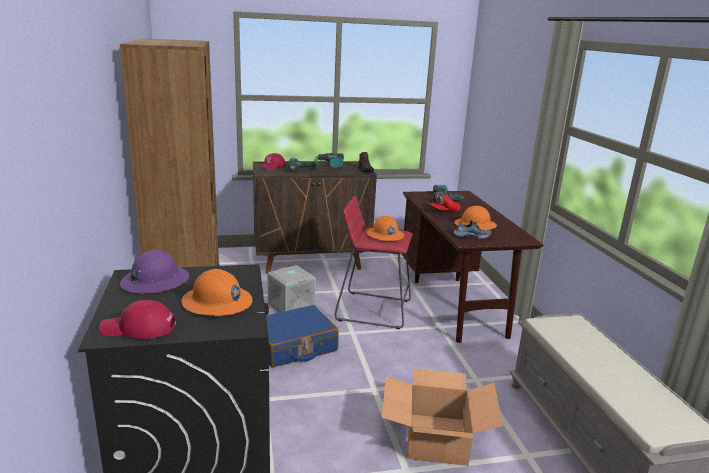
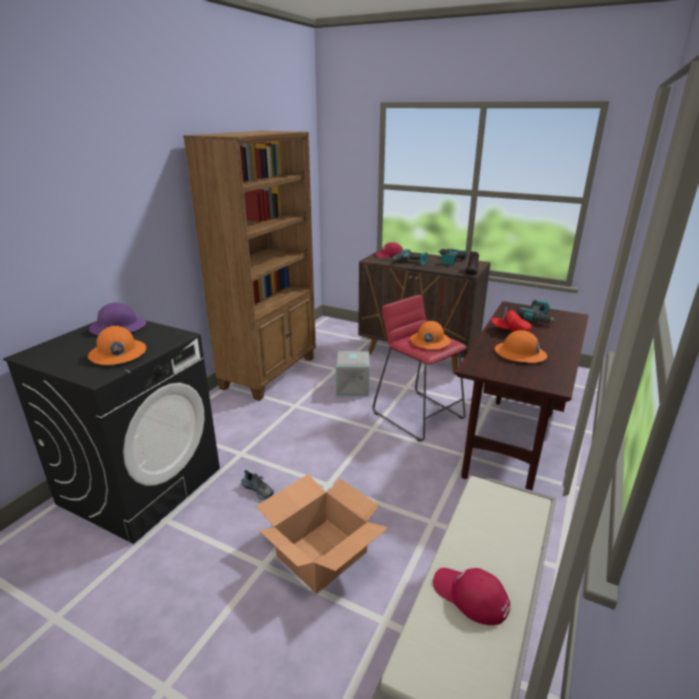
camera: 40 degrees right, 5 degrees up
(138, 328) = (49, 356): red cap -> red cap (470, 596)
(294, 346) = (313, 421): blue suitcase -> none
(471, 236) = (492, 364): shoe -> shoe (258, 489)

